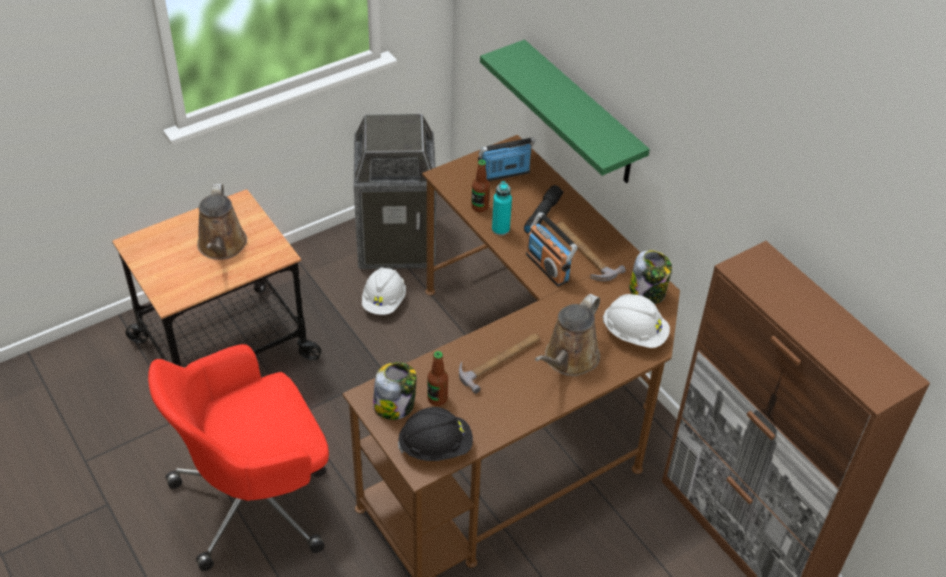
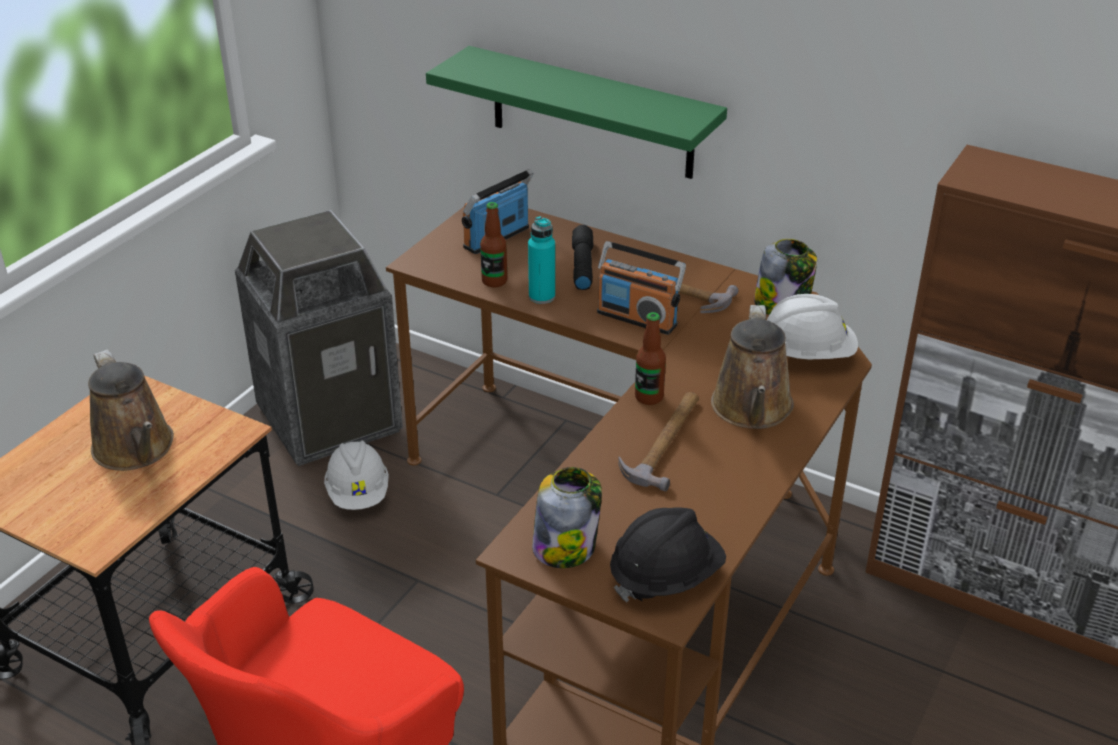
camera: 25 degrees left, 10 degrees down
(437, 399) = (619, 517): bottle -> bottle (649, 397)

